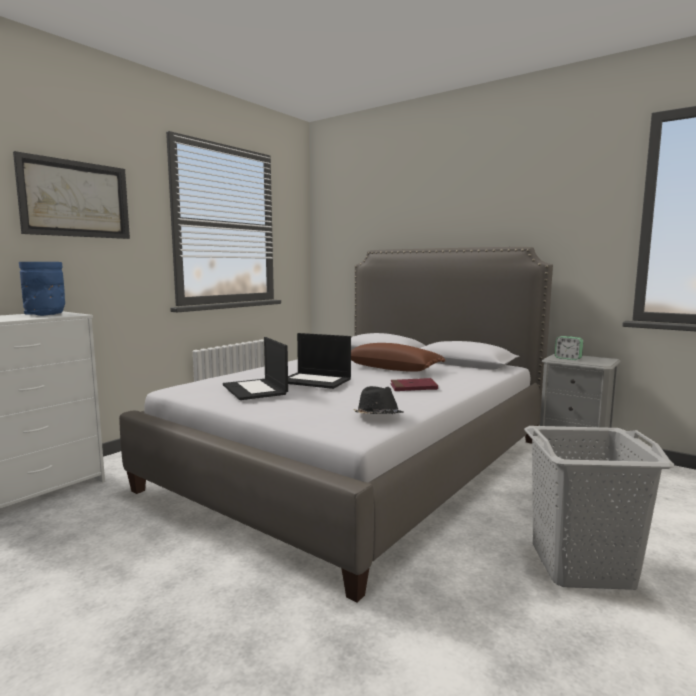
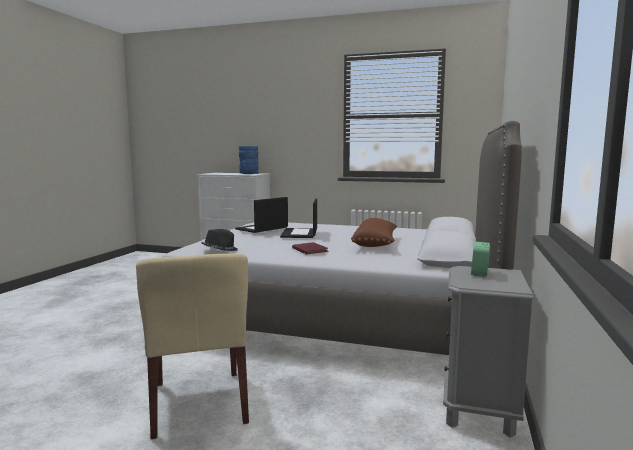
camera: 70 degrees right, 0 degrees up
(75, 199) = (282, 110): picture -> none
(582, 566) = (199, 402): grey laundry basket -> beige chair

